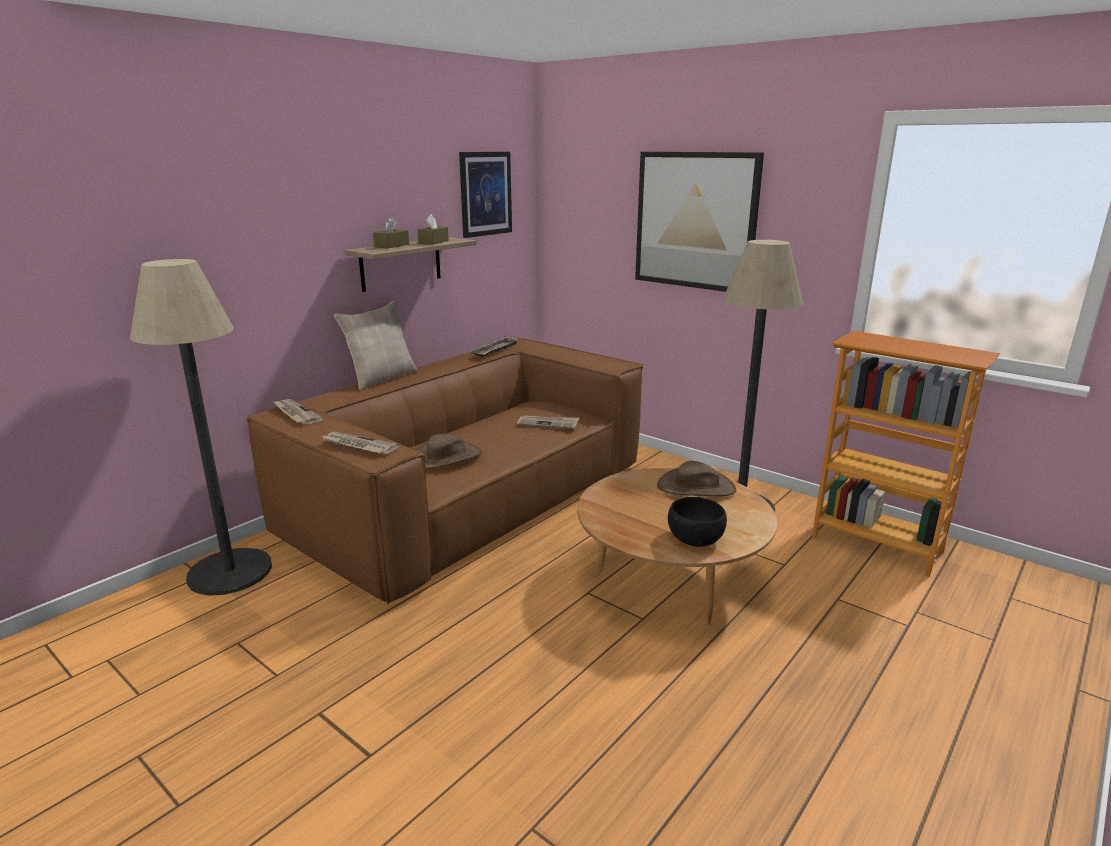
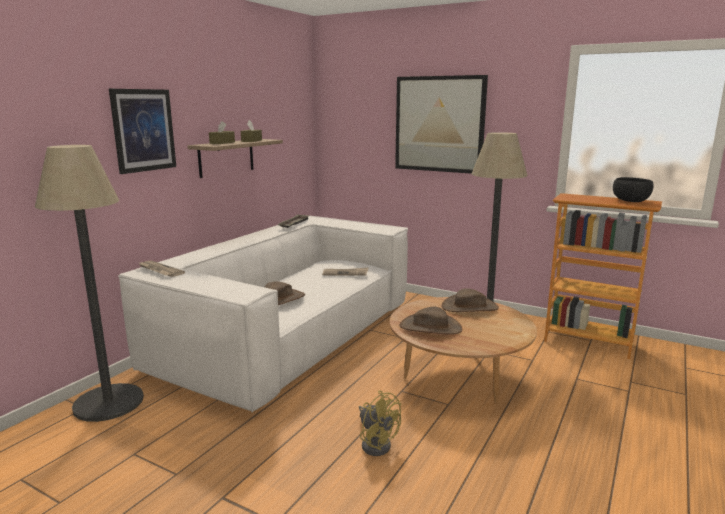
camera: 10 degrees left, 5 degrees down
(358, 445) = (223, 288): newspaper -> none
(381, 378) = (215, 244): beige pillow -> none
(471, 498) = (289, 335): brown sofa -> white sofa
(485, 194) = (282, 108): picture -> picture (143, 130)
(529, 663) = (376, 443): none -> yellow fan
(629, 514) = (430, 327): none -> brown hat
(694, 539) = (484, 339): black bowl -> black bowl (630, 201)

